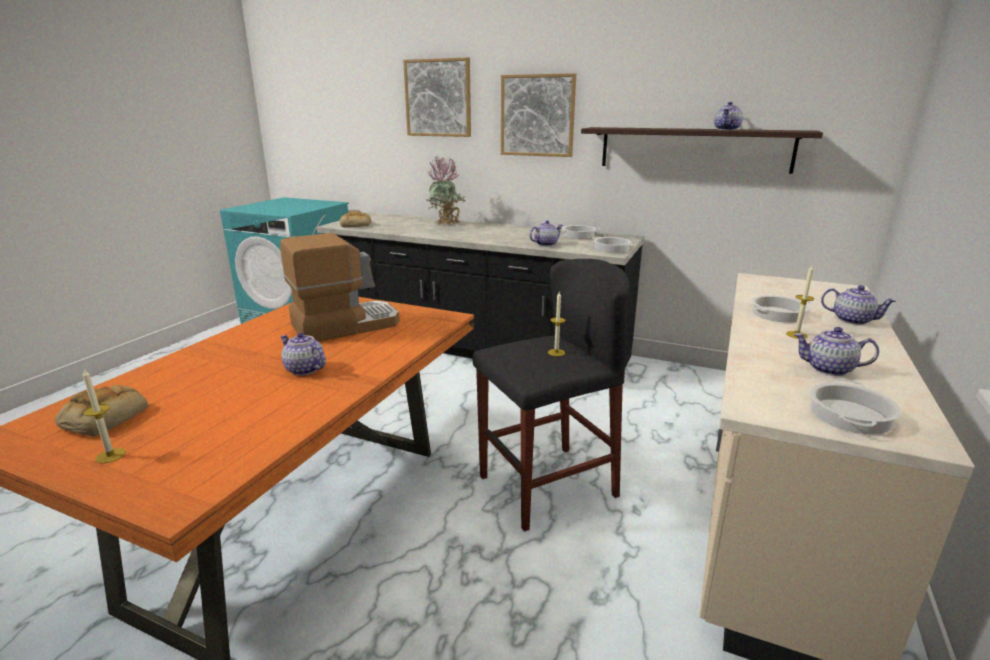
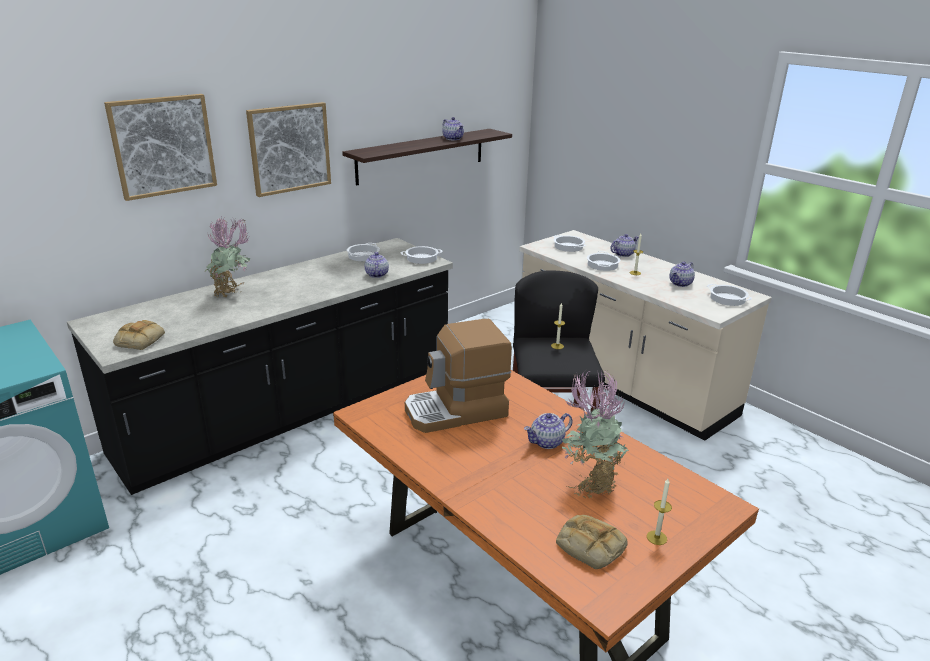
camera: 65 degrees left, 5 degrees up
(224, 402) = (589, 483): none -> potted plant
(345, 325) = (456, 411): coffee machine -> coffee machine turned 105 degrees counterclockwise
(795, 291) = (568, 247): none -> cooking pot

